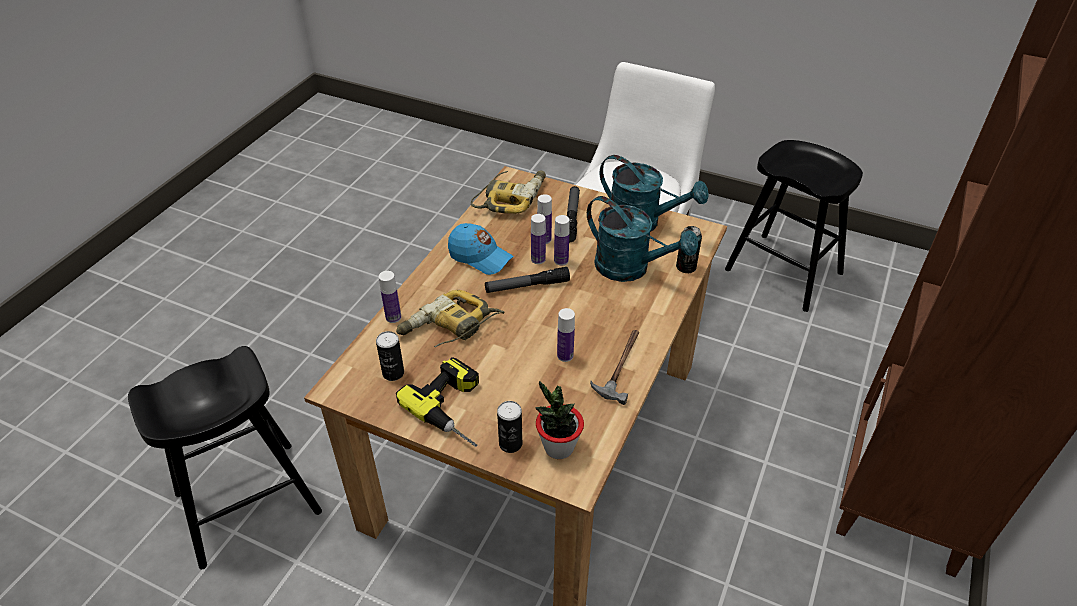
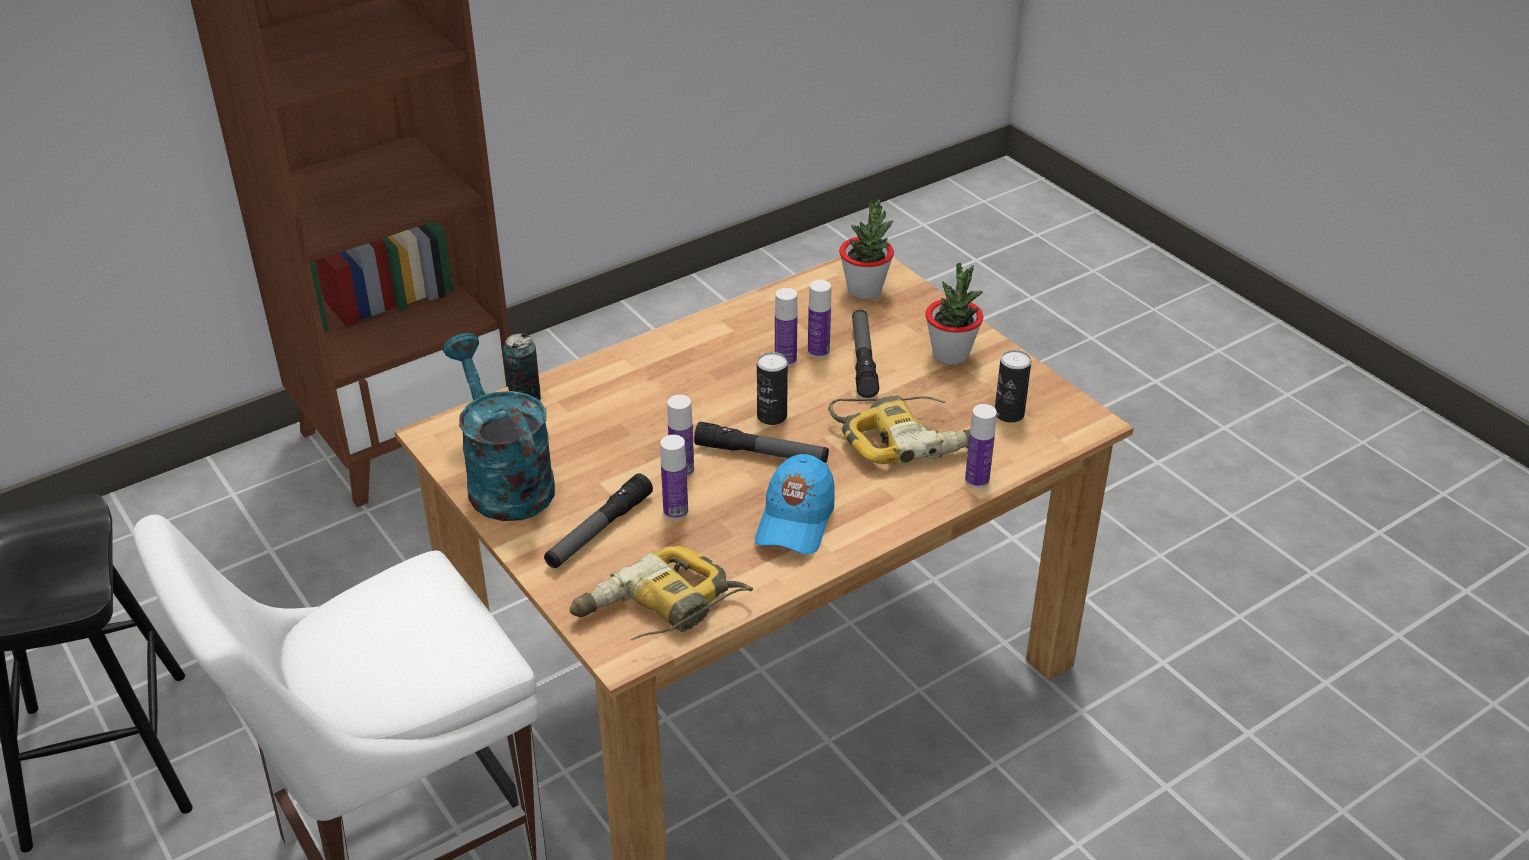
camera: 150 degrees left, 5 degrees down
(248, 503) = (1224, 763): black stool -> none
(457, 408) = (950, 355): power drill -> potted plant
(480, 257) = (795, 520): blue cap -> blue cap turned 135 degrees counterclockwise
(510, 443) = (912, 308): can -> can (772, 416)
(514, 377) = (863, 360): none -> flashlight
(538, 259) = (712, 484): bottle -> bottle (818, 351)
(620, 365) = (731, 330): hammer -> none
(631, 268) = (598, 423): turquoise watering can -> none

